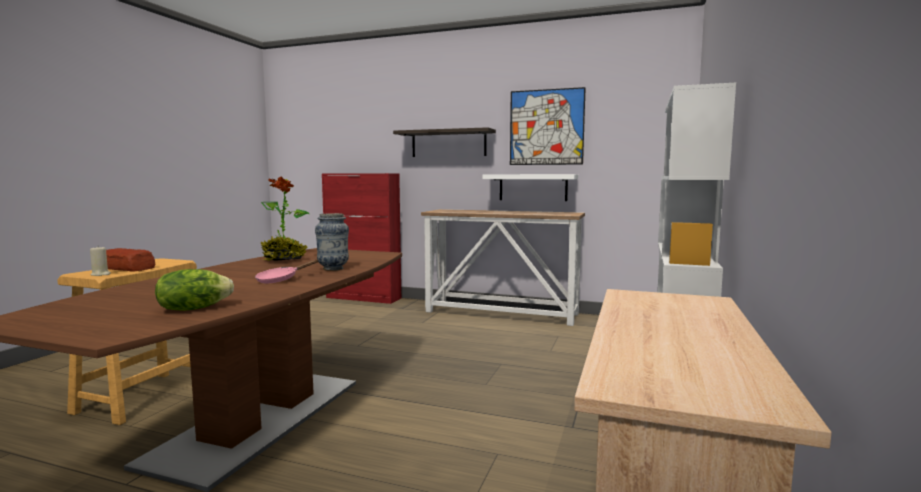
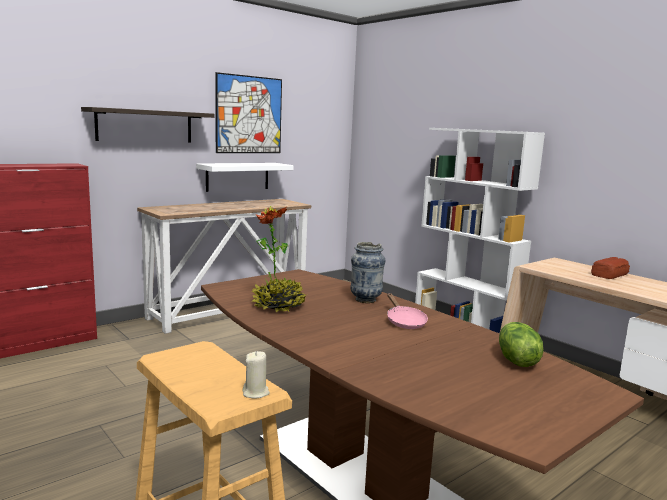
camera: 60 degrees left, 5 degrees up
(128, 268) = (216, 377): bread -> bread (610, 274)

